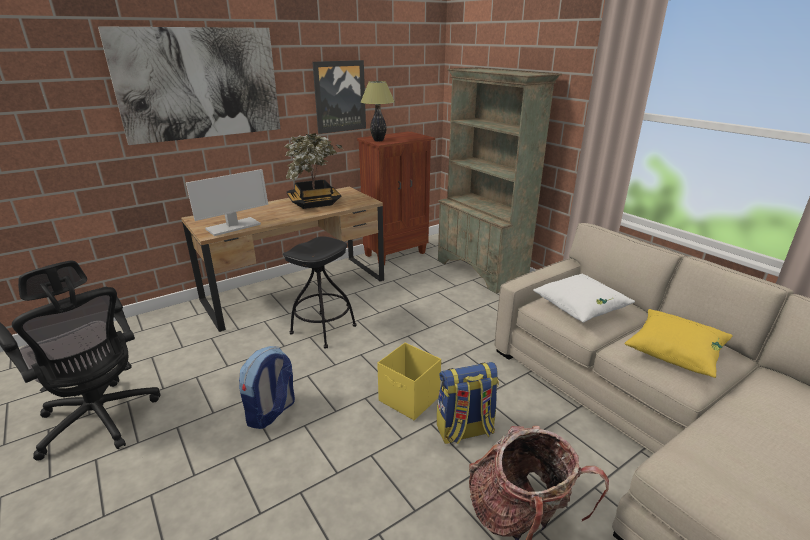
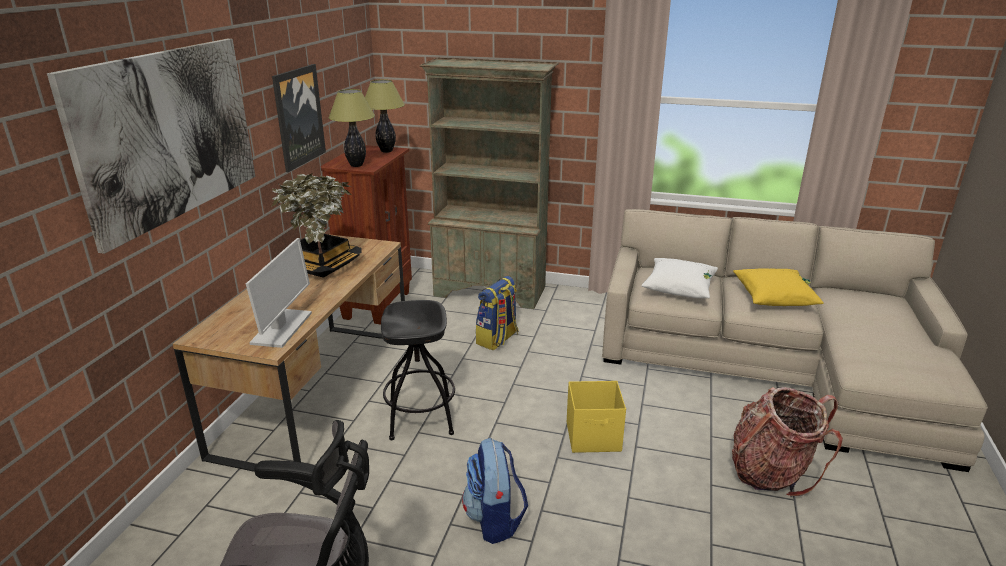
camera: 40 degrees left, 0 degrees up
(416, 137) = (387, 151): none -> table lamp
(465, 431) = (665, 437): backpack -> backpack (497, 339)

